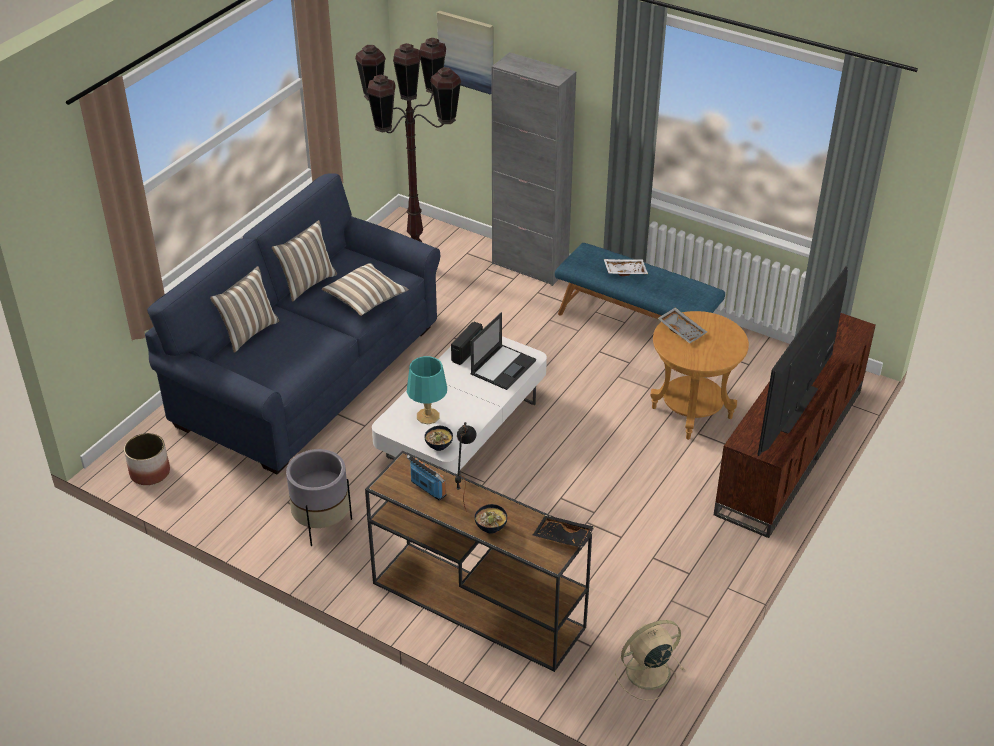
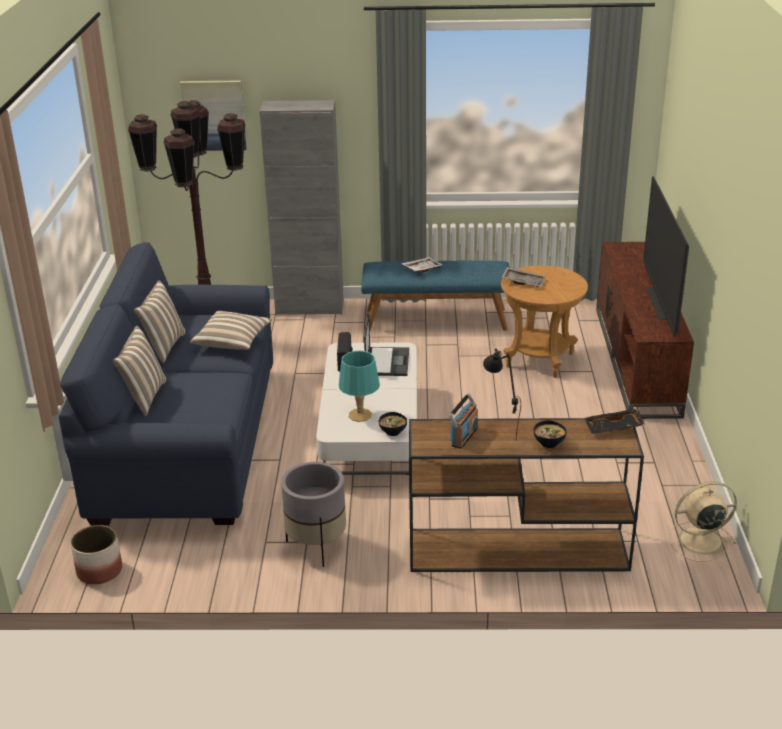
camera: 30 degrees left, 10 degrees down
(428, 488) = (464, 436): radio -> radio turned 105 degrees clockwise
(646, 672) = (698, 541): beige fan -> beige fan turned 45 degrees clockwise

